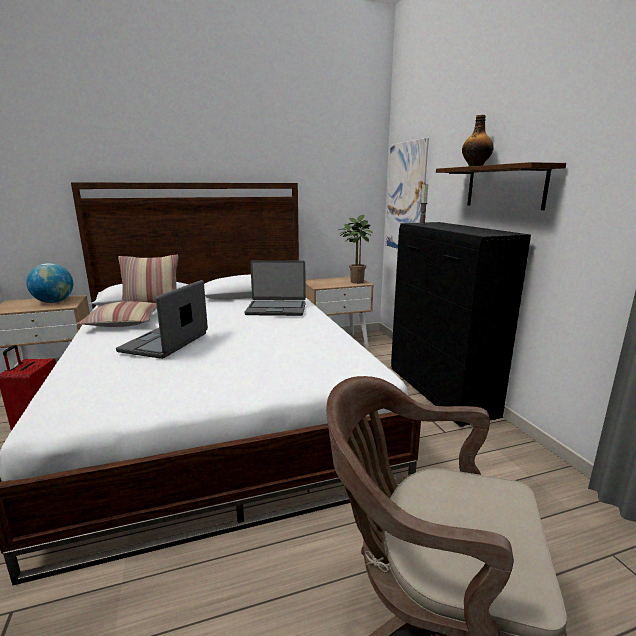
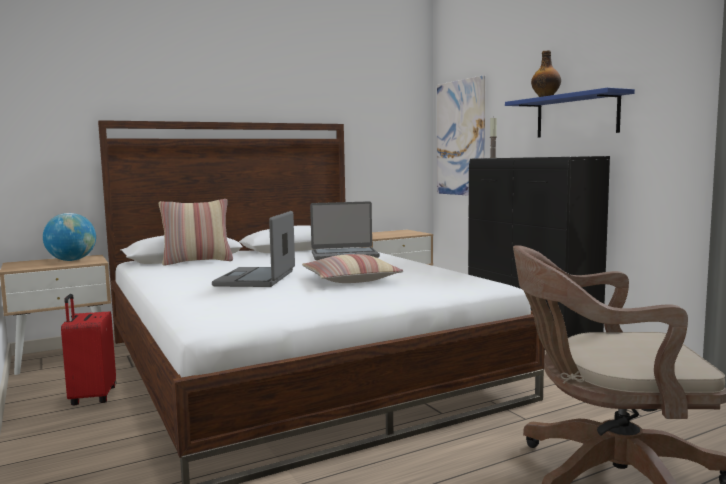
camera: 10 degrees left, 10 degrees down
(123, 322) = (180, 271): pillow -> pillow (350, 280)
(355, 281) = (410, 233): potted plant -> none
(504, 187) = (576, 116): brown shelf -> blue shelf

